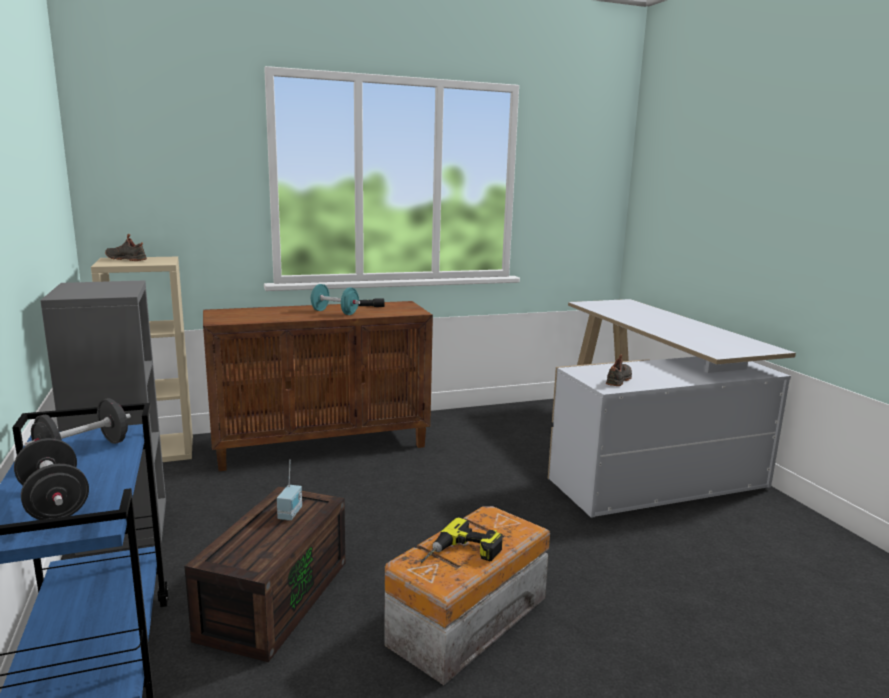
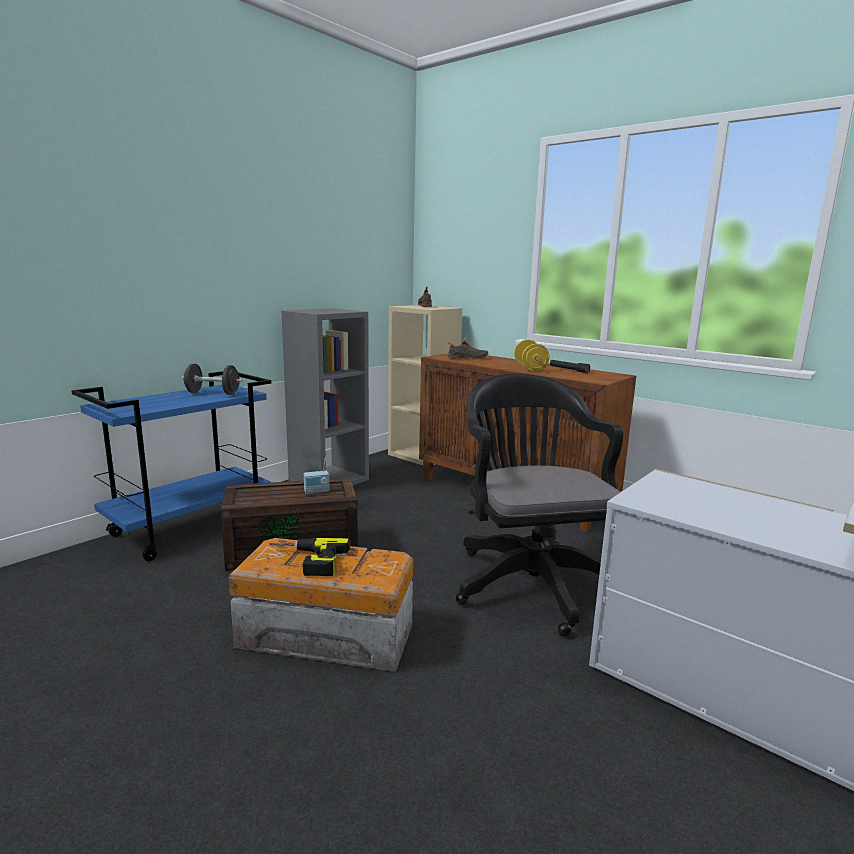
camera: 60 degrees right, 0 degrees up
(54, 503) = (143, 403): black dumbbell -> none
(335, 312) = (530, 368): turquoise dumbbell -> yellow dumbbell
(469, 496) = (529, 580): none -> black office chair
(619, 380) = (683, 503): black shoe -> black shoe (468, 358)

